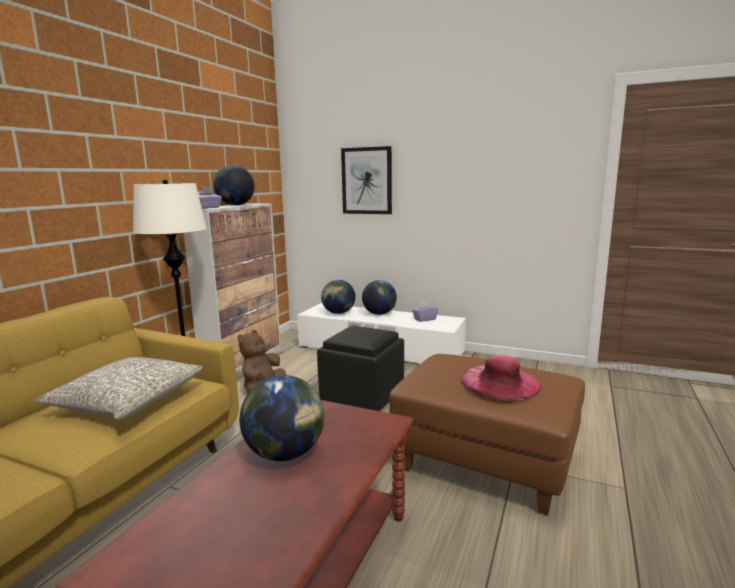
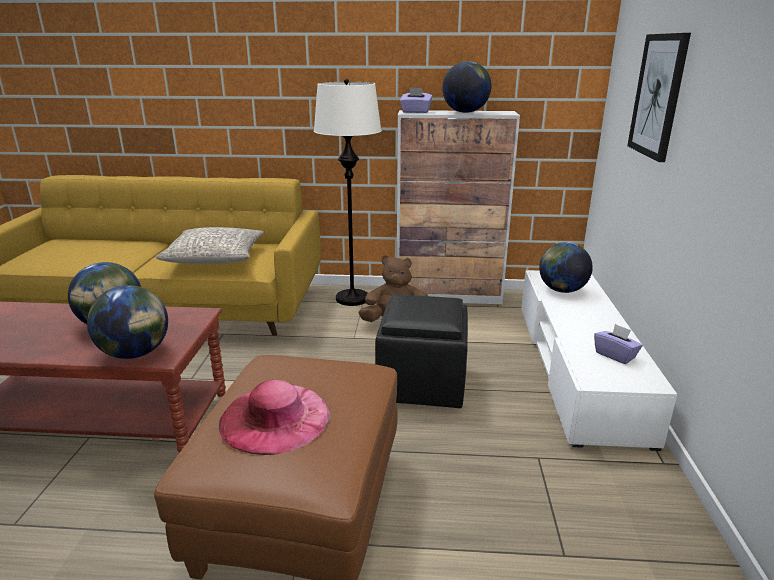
camera: 70 degrees right, 10 degrees up
(379, 314) = (595, 316): globe -> globe (136, 353)

